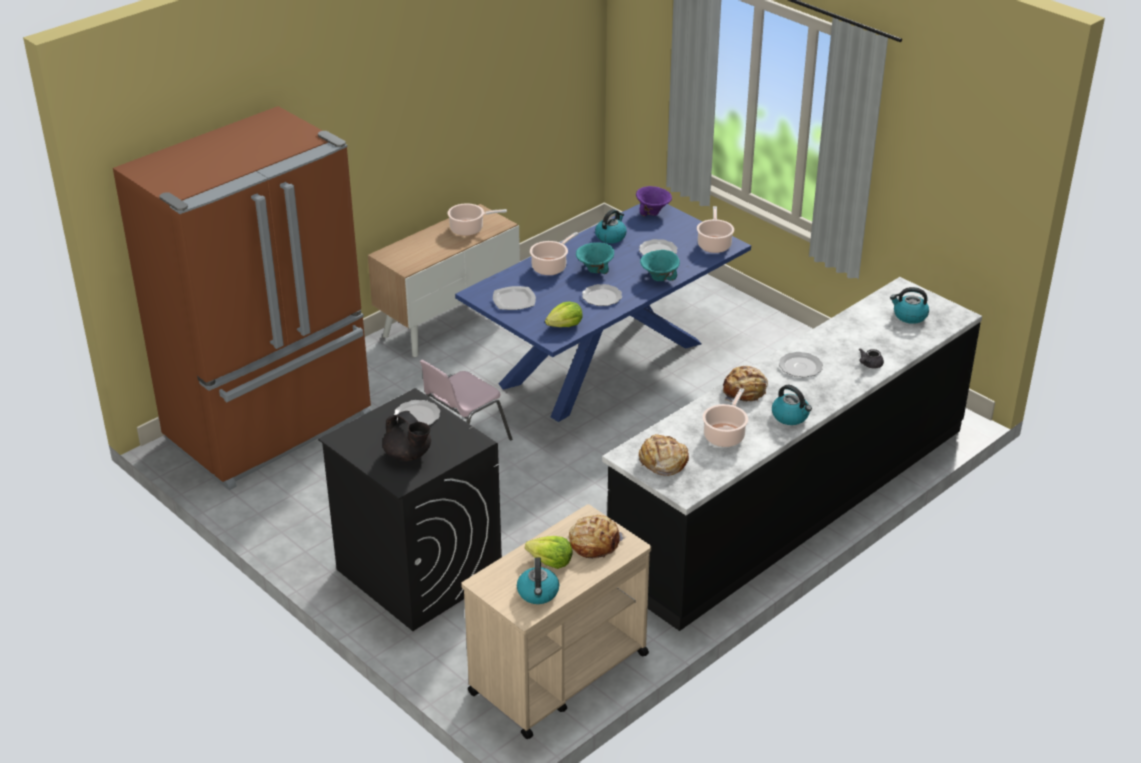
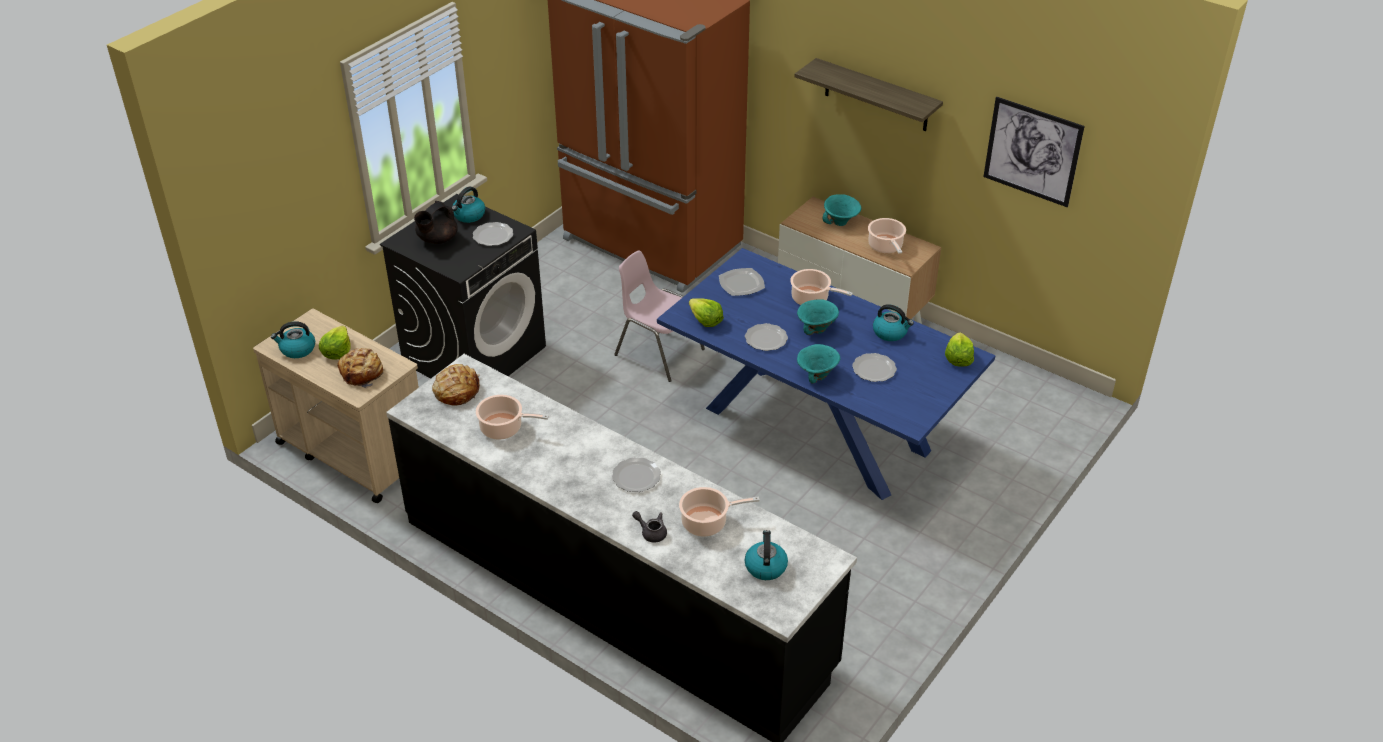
camera: 80 degrees right, 5 degrees up
(401, 112) = (876, 95): none -> shelf
(420, 245) = (841, 222): none -> turquoise bowl
(524, 65) = (1032, 151): none -> picture
(653, 212) = (958, 358): purple bowl -> lettuce
(714, 244) = (907, 410): cooking pot -> cooking pot (707, 522)
(745, 391) = (582, 437): bread -> none
(790, 416) = (542, 473): kettle -> kettle (469, 215)

